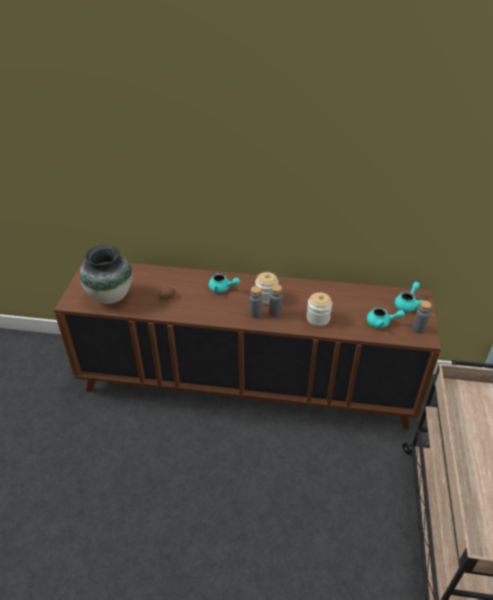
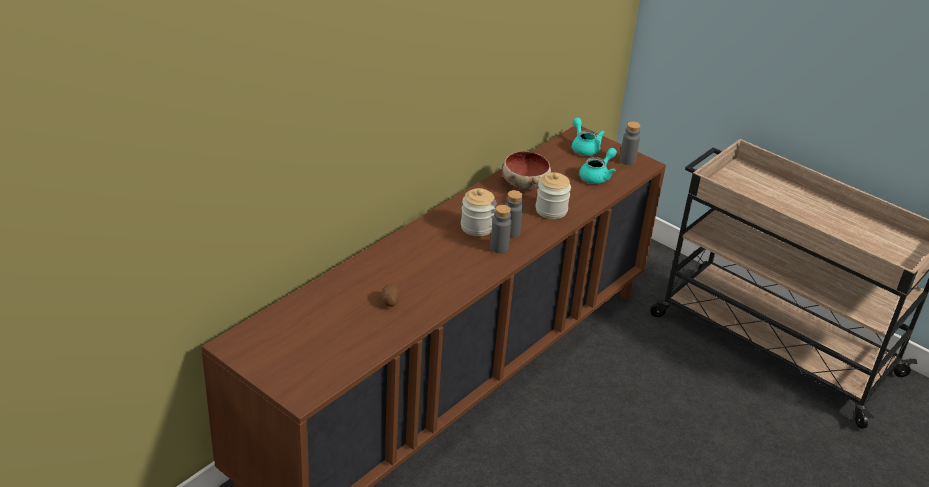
camera: 60 degrees left, 5 degrees down
(110, 297) = (332, 351): vase -> none
(222, 288) = (422, 251): turquoise teapot -> none
(333, 296) = (524, 183): none -> bowl

